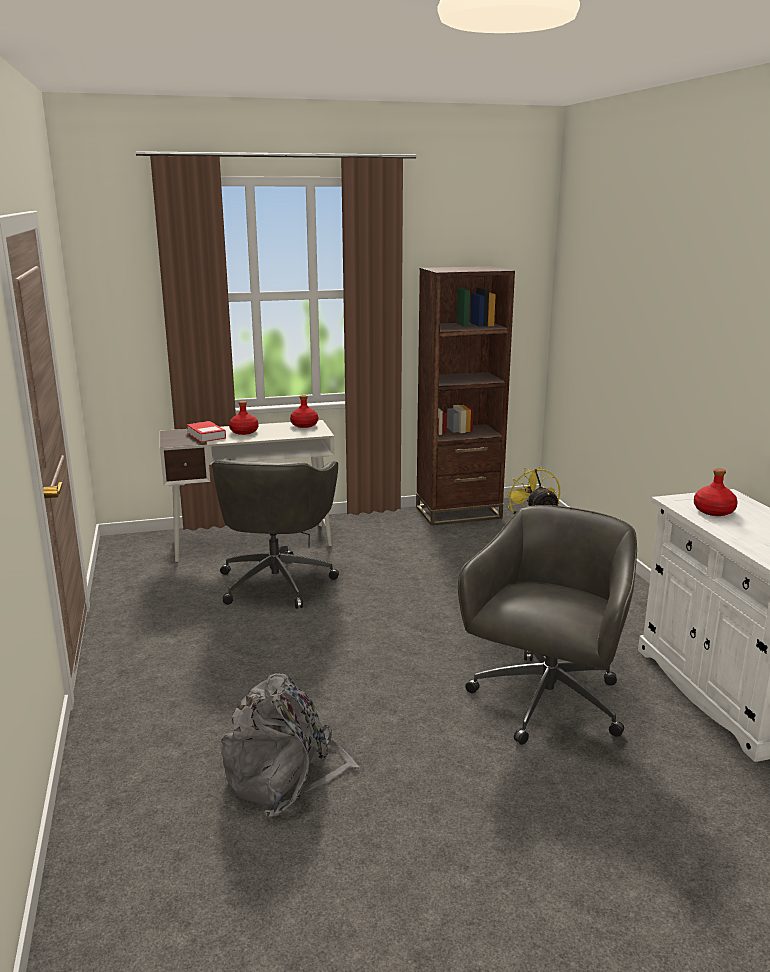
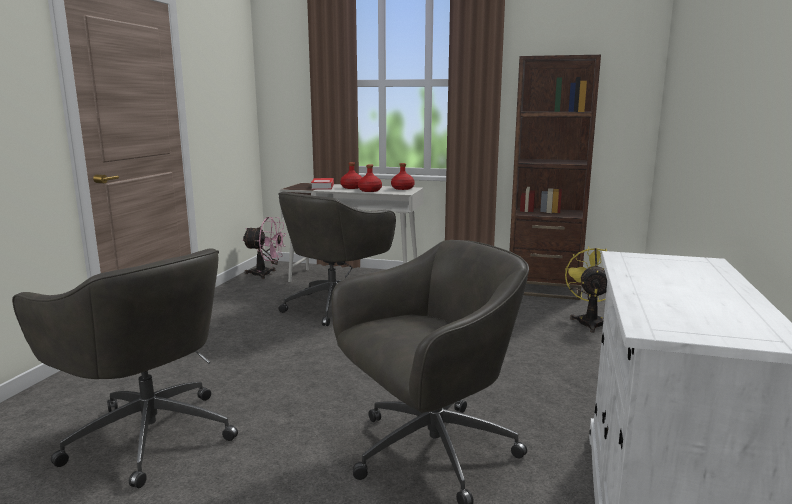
camera: 30 degrees right, 5 degrees down
(132, 557) = (266, 274): none -> pink fan
(285, 775) = (148, 434): grey backpack -> grey office chair
(713, 511) = (655, 269): red bottle -> red bottle (369, 190)

